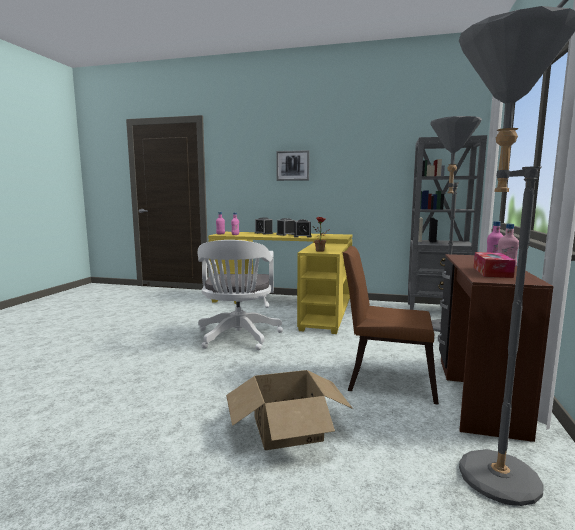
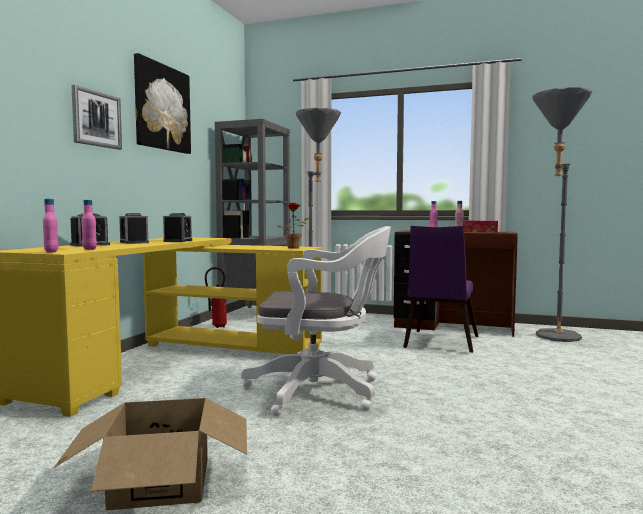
camera: 85 degrees left, 5 degrees down
(287, 428) = (551, 373): cardboard box -> cardboard box (160, 482)
(352, 146) = (162, 107): none -> picture
(380, 305) = (216, 326): none -> fire extinguisher
(385, 379) = (440, 343): brown chair -> purple chair

